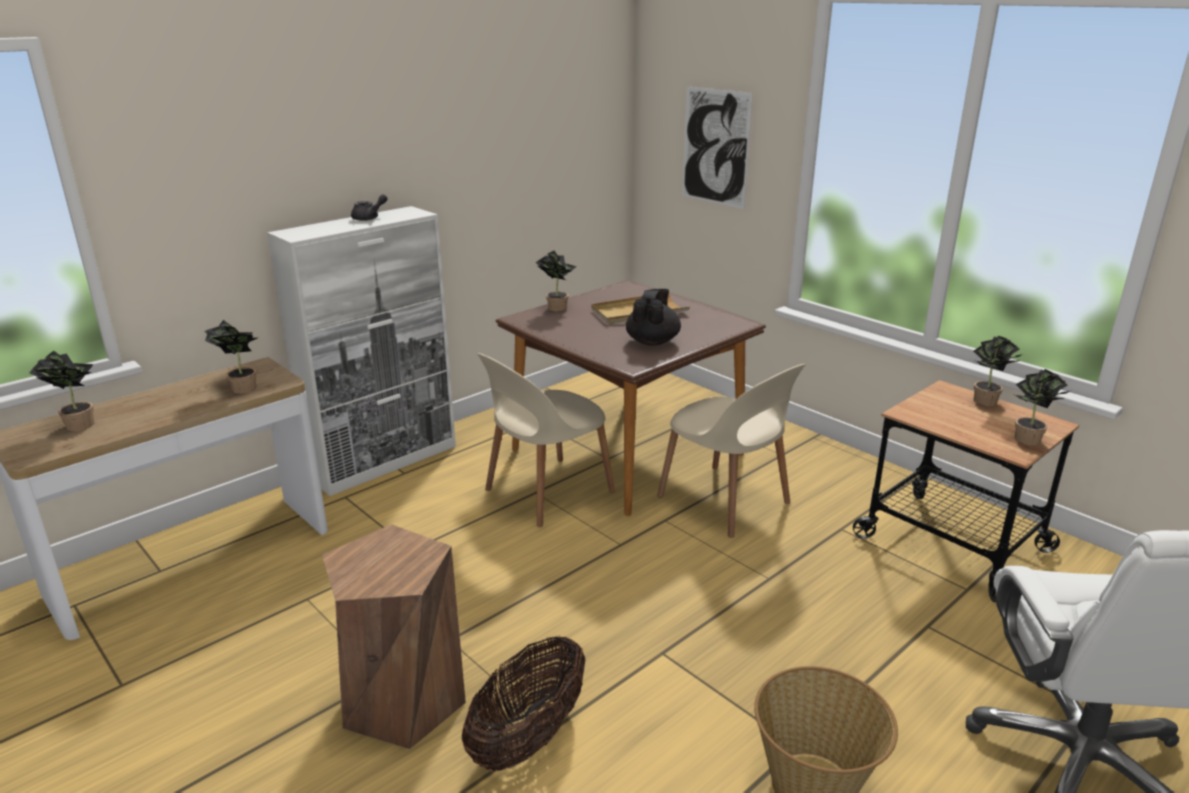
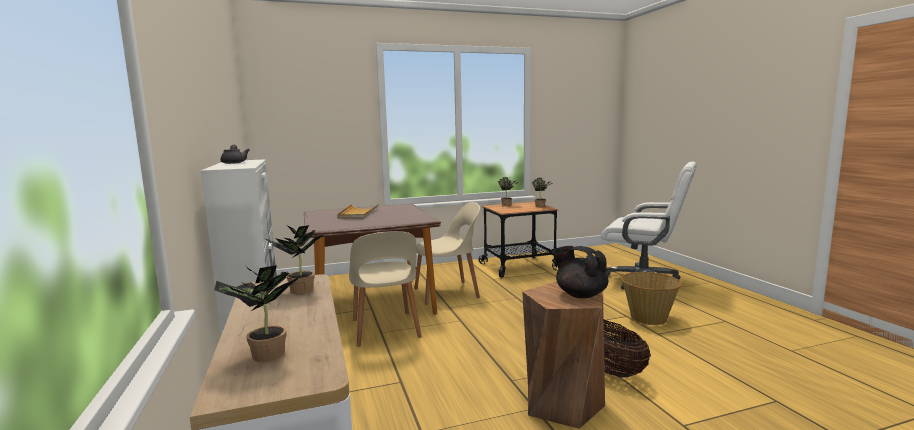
camera: 65 degrees left, 15 degrees down
(556, 307) = (316, 222): potted plant -> none
(652, 341) = (402, 215): black teapot -> black teapot (580, 294)
(715, 147) = (320, 129): picture -> none

